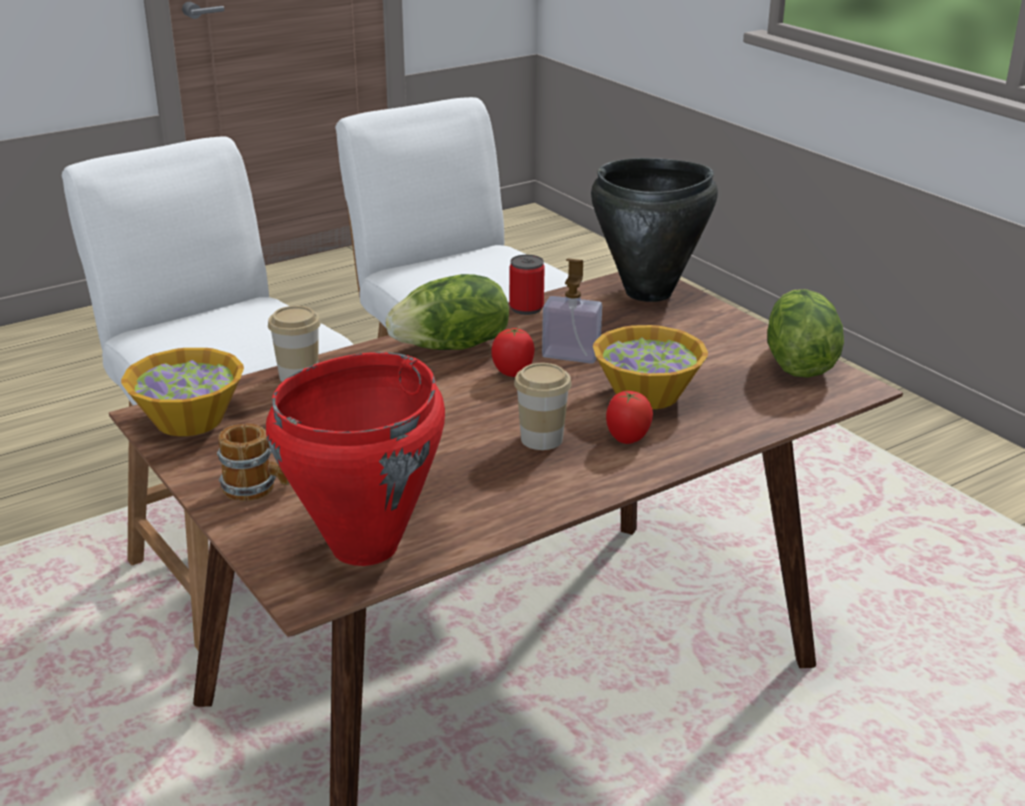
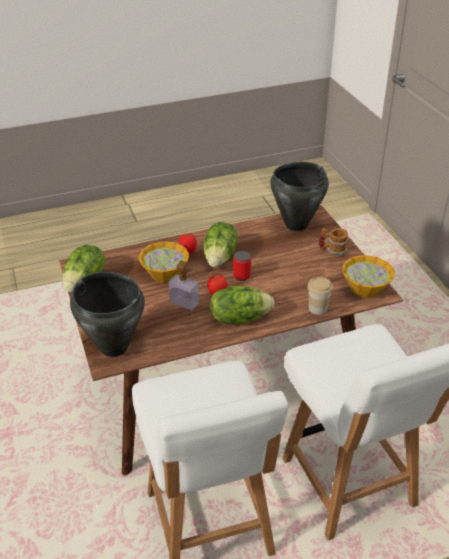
camera: 165 degrees left, 10 degrees up
(366, 546) = (295, 225): red cooking pot -> black cooking pot
(526, 308) = (189, 344): can -> can (242, 276)
(541, 439) = (220, 257): cup -> lettuce

